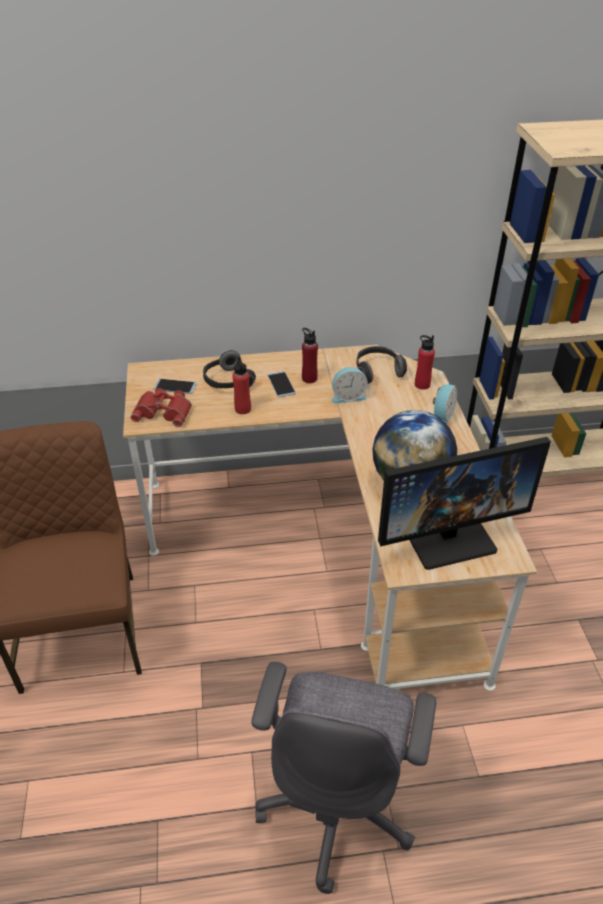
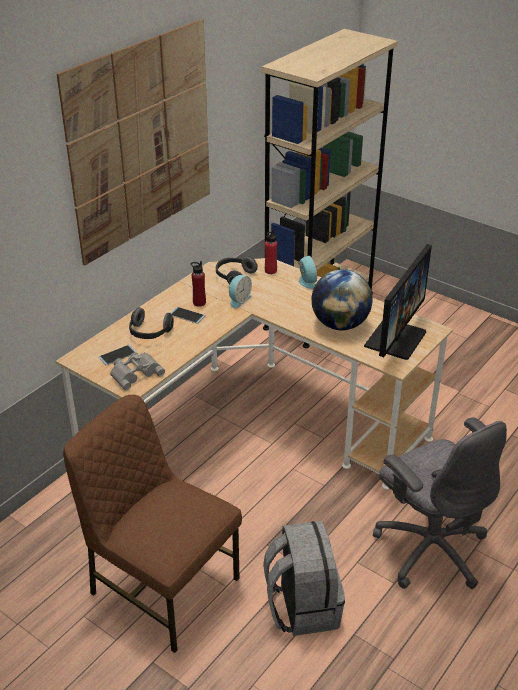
camera: 45 degrees left, 5 degrees down
(152, 748) = (302, 606): none -> grey backpack
(164, 411) = (135, 373): red binoculars -> grey binoculars
(243, 409) = (186, 342): red bottle -> none
(285, 161) = (141, 141): none -> picture

